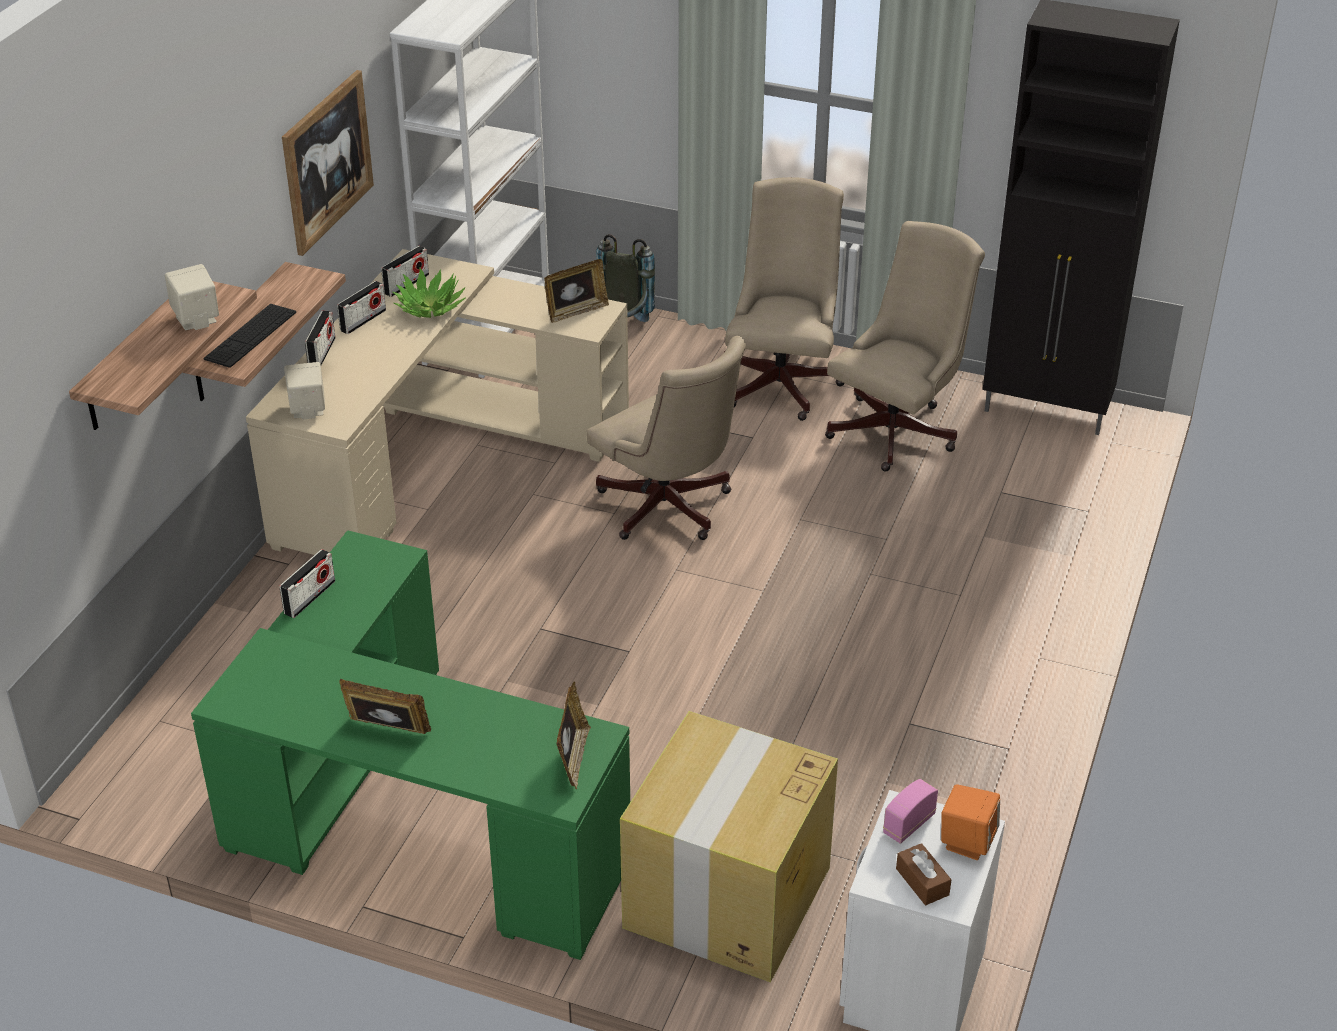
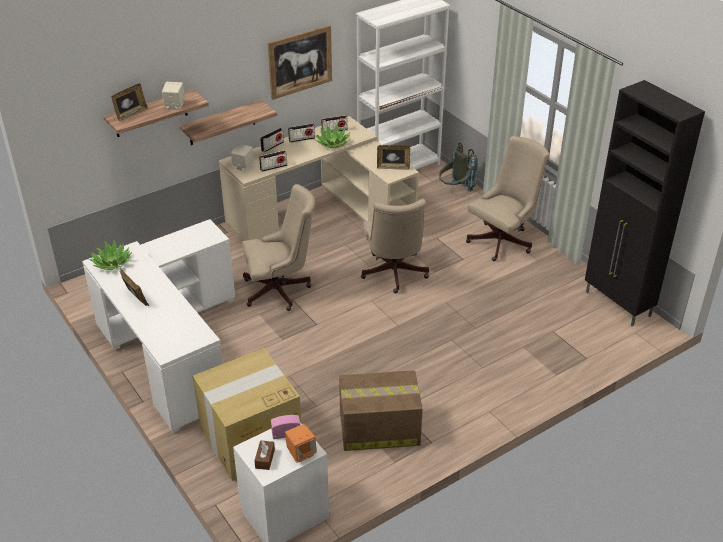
camera: 35 degrees right, 0 degrees up
(250, 335) = (215, 123): keyboard -> none
(259, 689) = (111, 263): none -> potted plant
(309, 597) = (169, 238): radio -> radio (273, 167)
(407, 820) = (168, 348): green desk -> white desk
(573, 759) = (186, 341): picture frame -> picture frame (131, 114)
(899, 429) = (534, 283): beige office chair -> beige office chair (281, 290)
(908, 769) = (378, 428): none -> cardboard box

